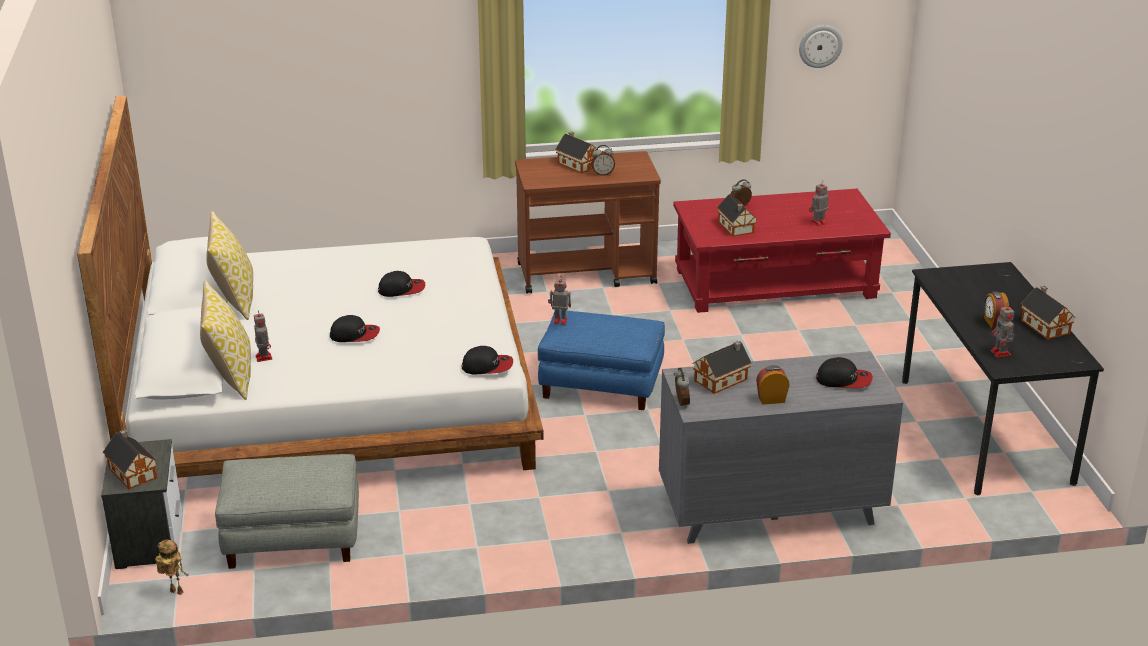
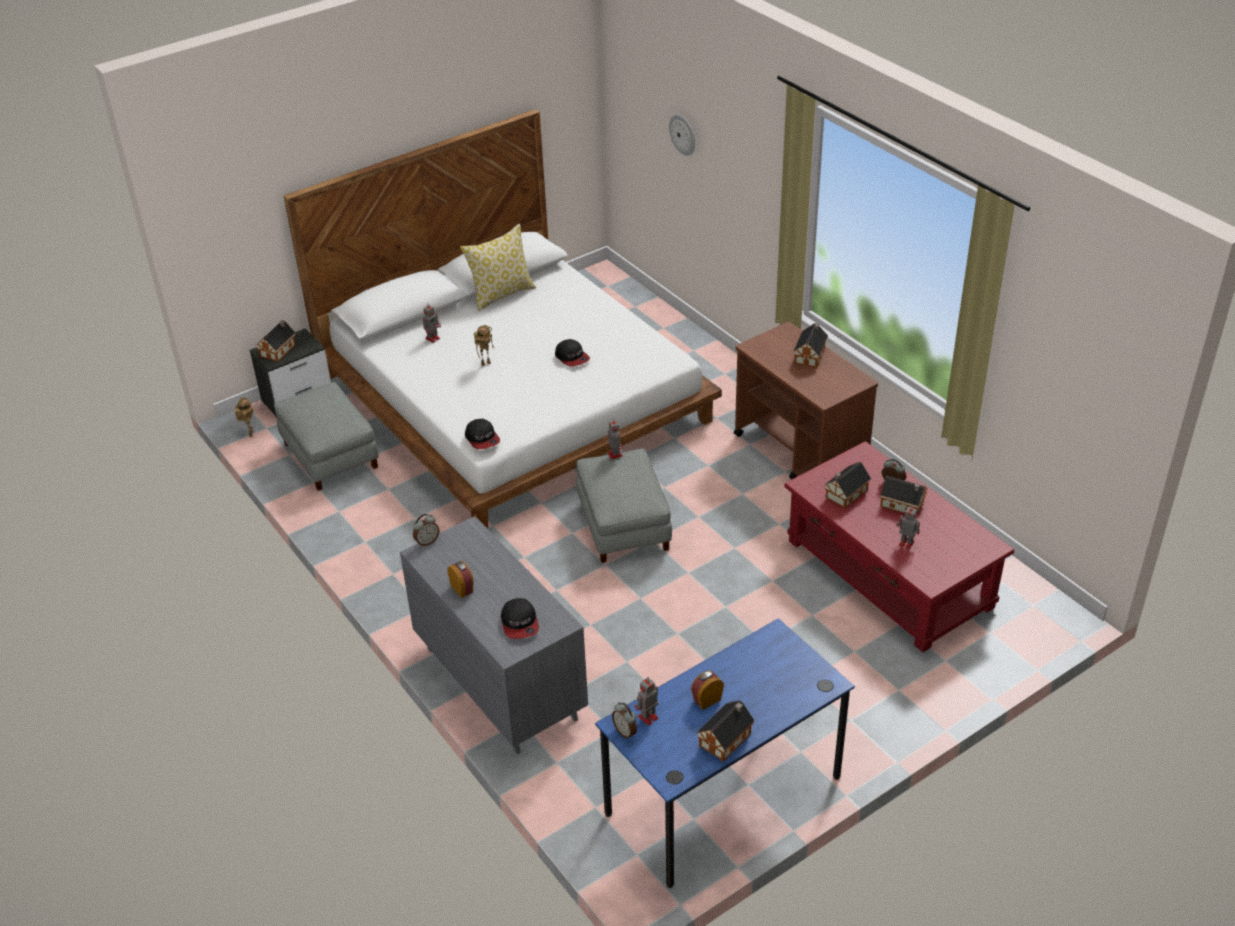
camera: 65 degrees right, 10 degrees up
(230, 376) = (399, 335): pillow -> none
(355, 335) = (486, 363): cap -> toy robot
(600, 385) = (623, 525): blue ottoman -> grey ottoman
(602, 174) = (804, 375): alarm clock -> alarm clock (625, 732)
(722, 379) = (477, 553): toy house -> toy house (903, 505)
(820, 46) = (1056, 387): wall clock -> wall clock (683, 134)
(984, 430) = (723, 795): black desk -> blue desk

